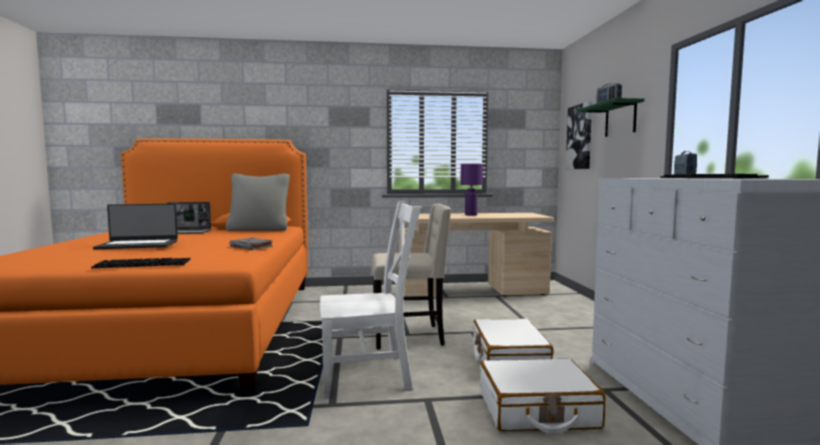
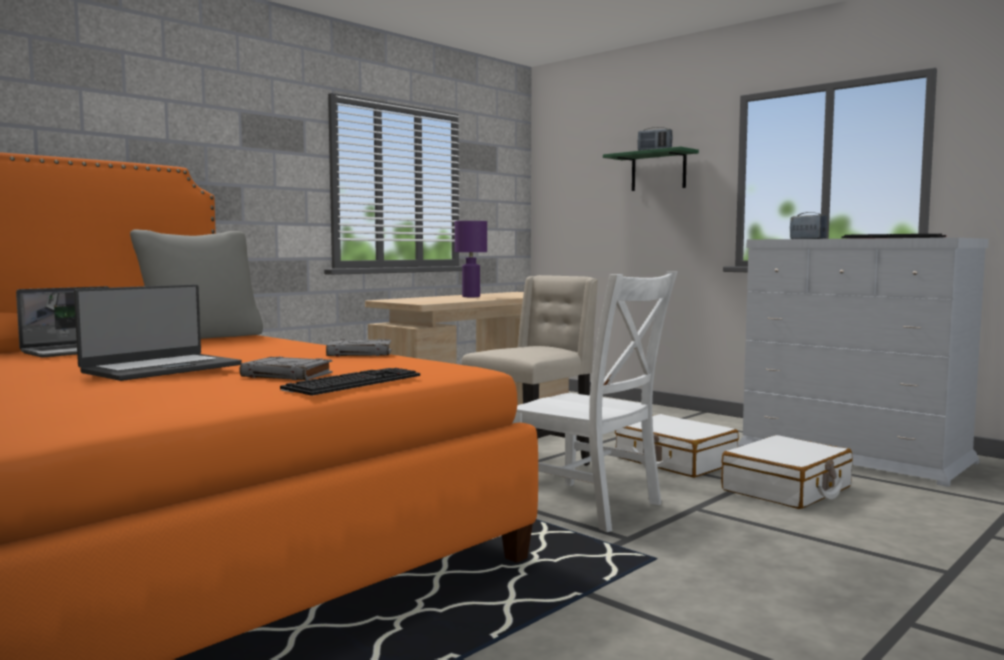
camera: 40 degrees left, 0 degrees up
(157, 255) = (288, 375): none -> grey book
(370, 375) = (591, 507): white chair -> white chair turned 90 degrees clockwise
(580, 137) = (579, 189): picture -> none

